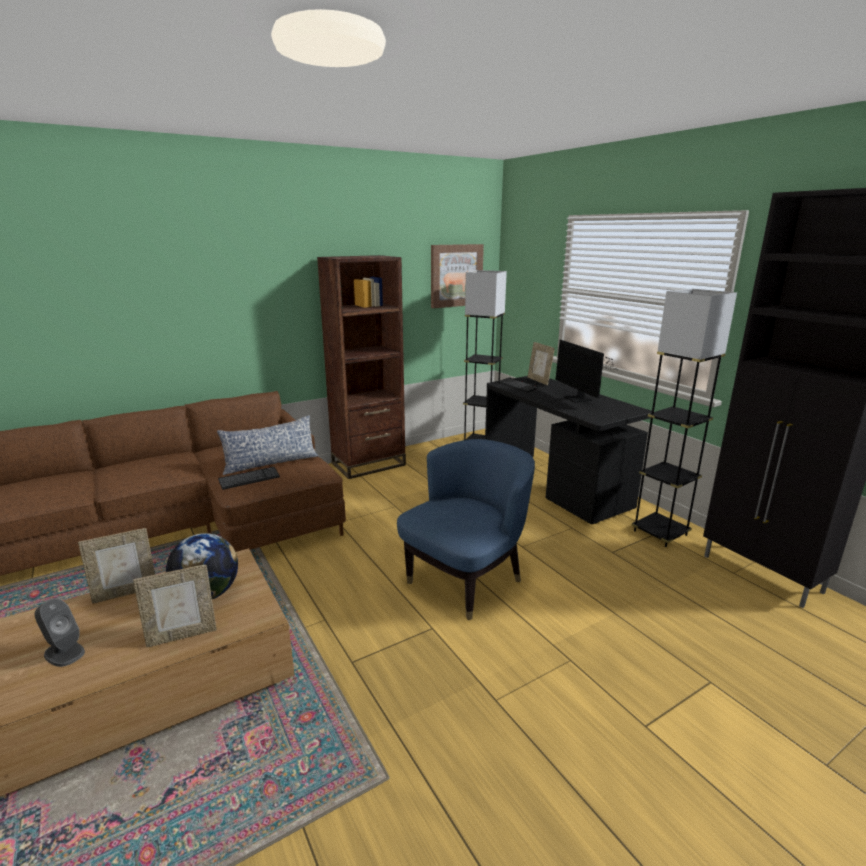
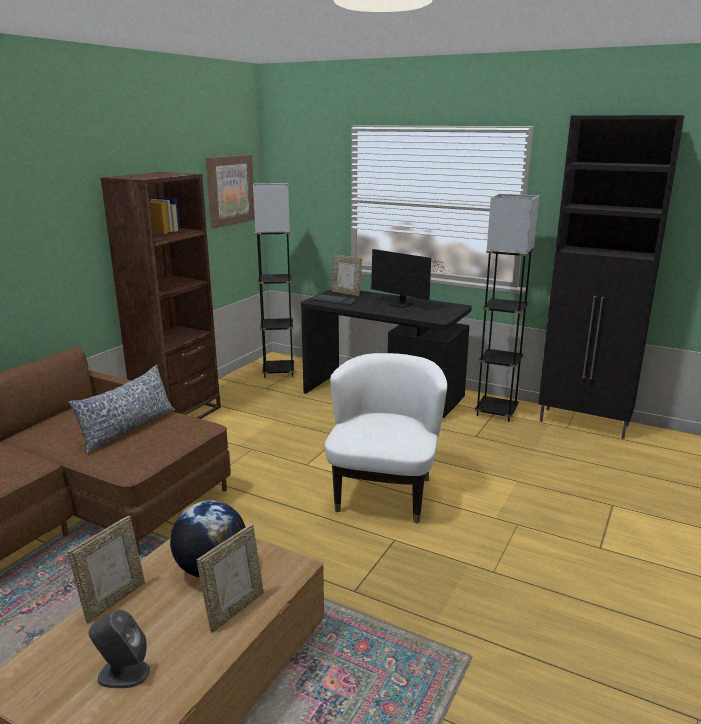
camera: 30 degrees left, 0 degrees up
(249, 479) = (126, 450): keyboard -> none
(466, 580) = (384, 493): blue armchair -> white armchair

